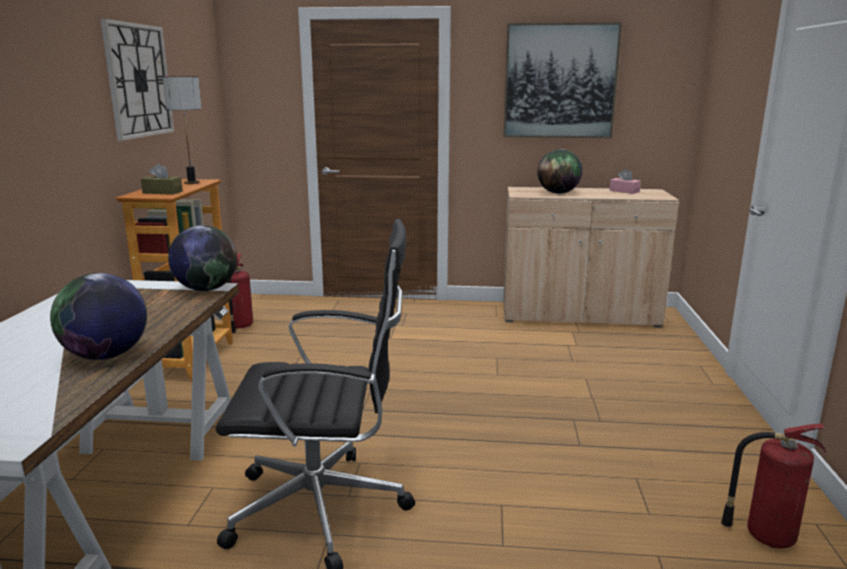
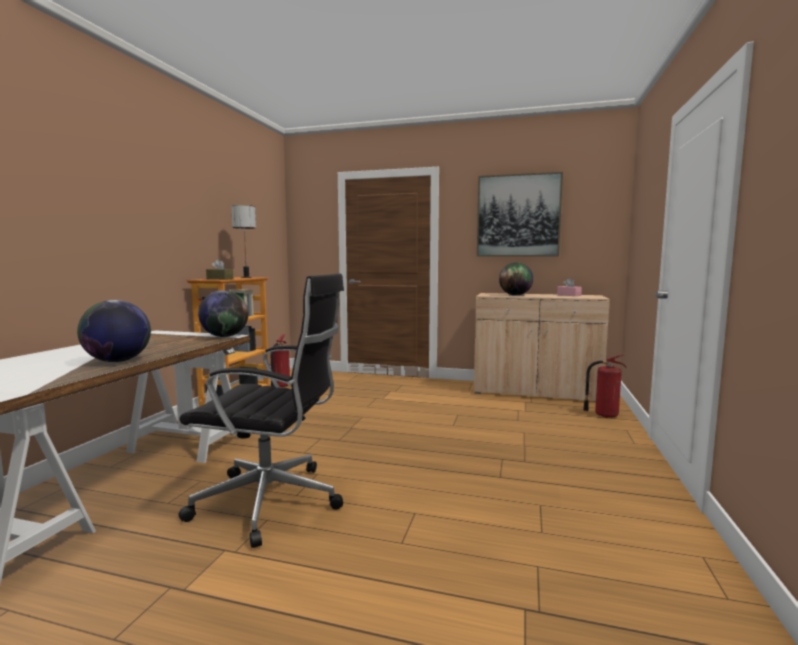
camera: 10 degrees right, 10 degrees down
(138, 80) = (216, 209): wall clock -> none
(766, 536) = (649, 561): fire extinguisher -> fire extinguisher (604, 415)

